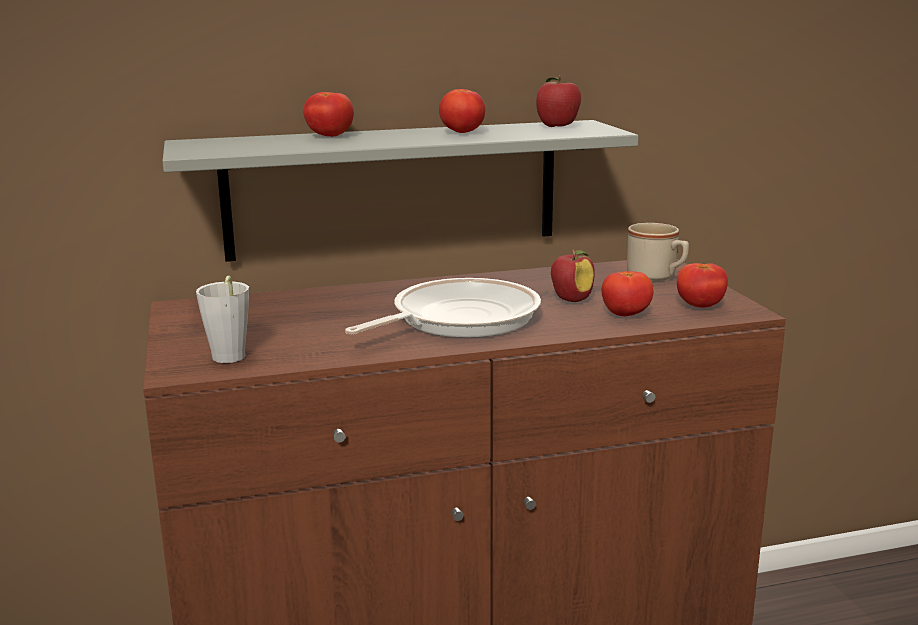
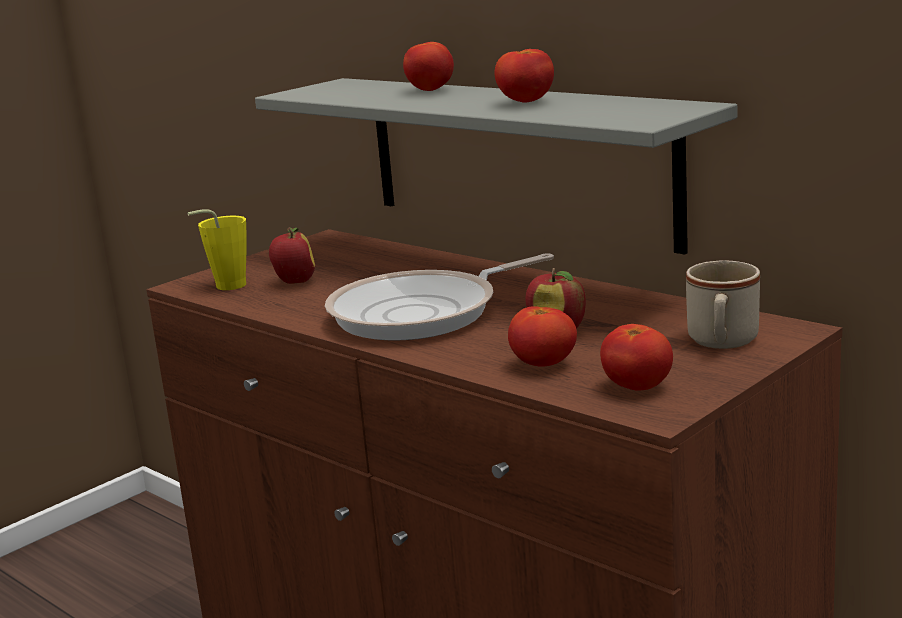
camera: 60 degrees right, 0 degrees up
(228, 360) = (224, 287): grey cup -> yellow cup
(458, 319) = (423, 313): frying pan -> frying pan turned 135 degrees clockwise
(557, 127) = (635, 108): apple -> apple (295, 282)

